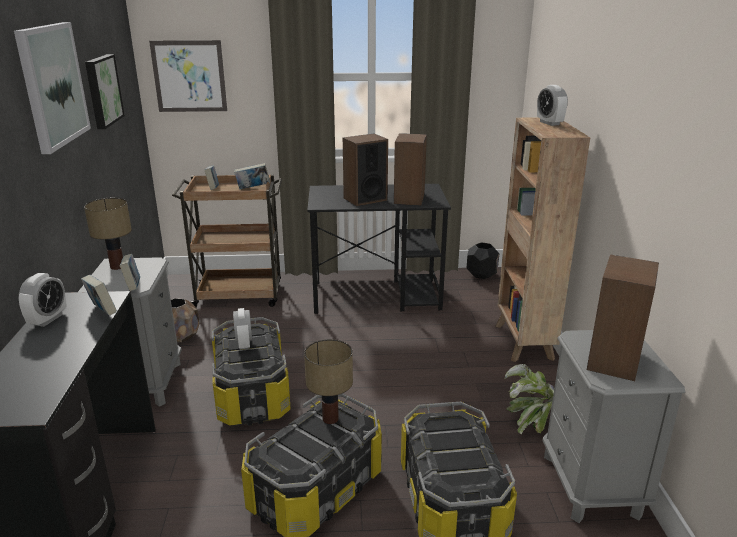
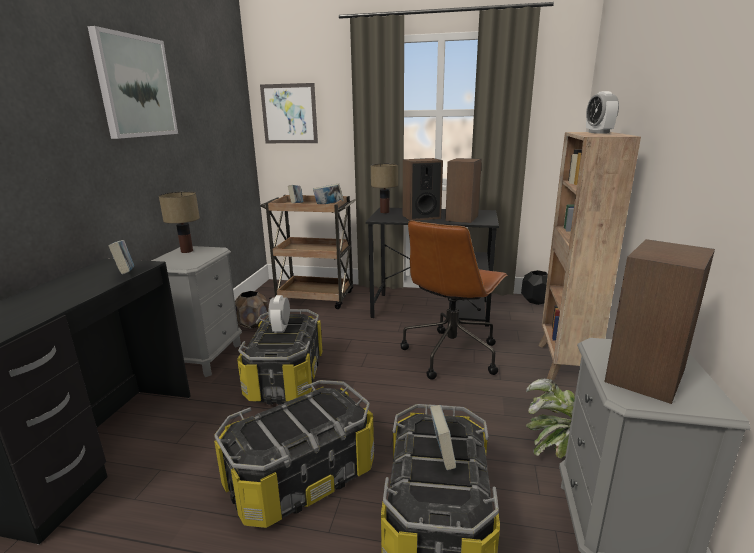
camera: 15 degrees right, 5 degrees down
(48, 319) = (79, 275): alarm clock -> none
(102, 90) = (202, 111): picture -> none
(133, 287) = (185, 265): book -> book (441, 454)
(330, 419) = (321, 405): table lamp -> table lamp (384, 212)
(414, 345) = (451, 353): none -> brown office chair

